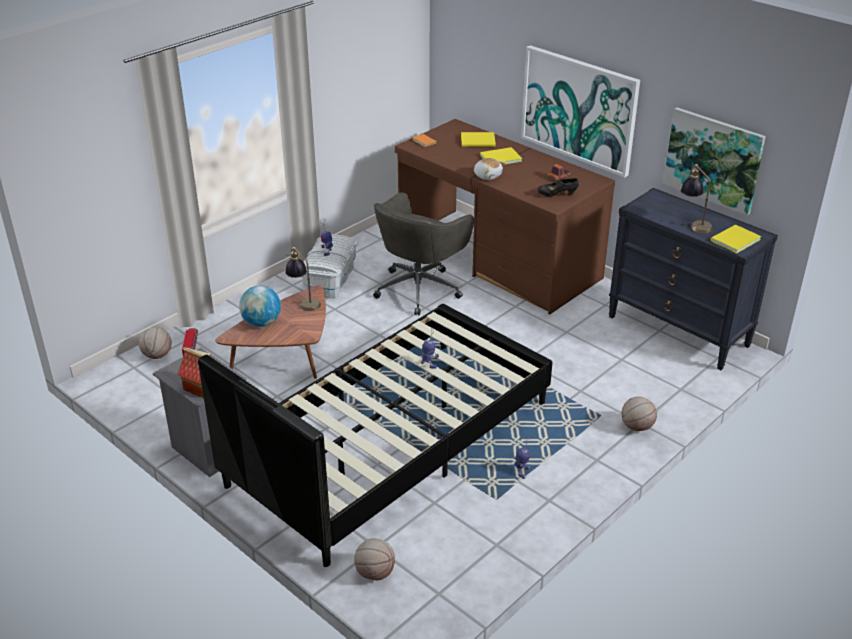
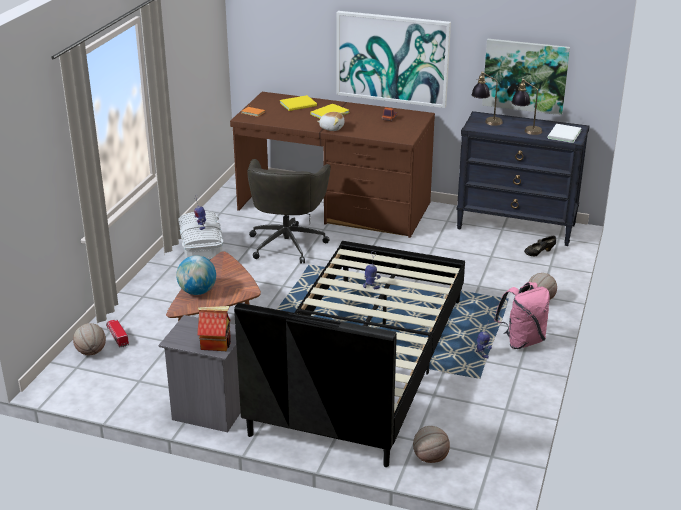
camera: 25 degrees left, 5 degrees down
(304, 301) = (220, 267): table lamp -> table lamp (486, 121)
(557, 195) = (400, 131): black shoe -> black shoe (539, 253)
(577, 470) = (522, 341): none -> pink backpack
(733, 240) = (563, 134): yellow book -> white book

